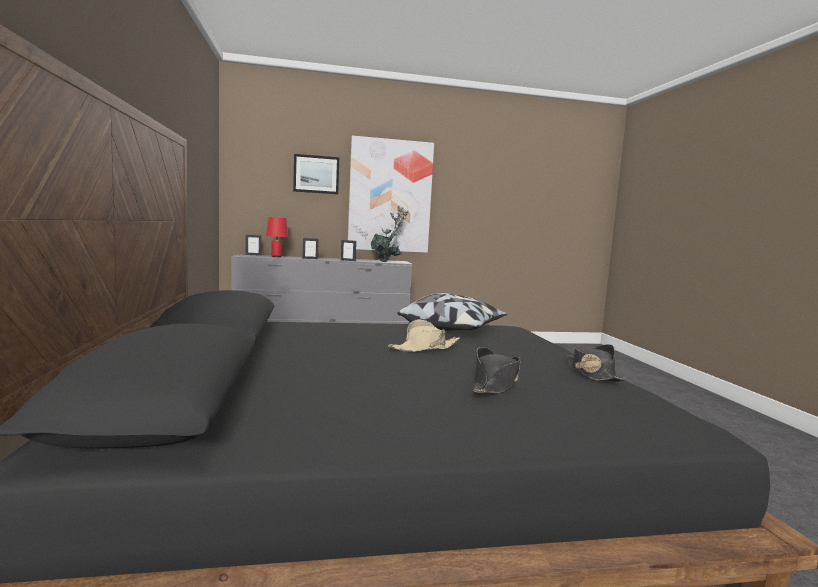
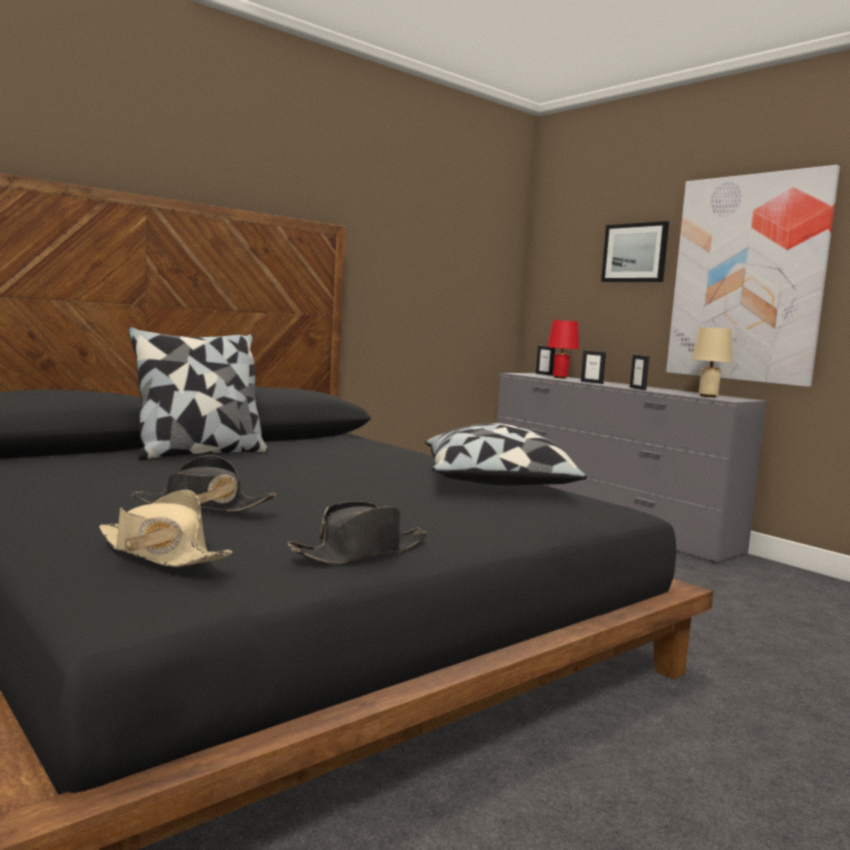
camera: 60 degrees right, 0 degrees up
(275, 362) = (199, 453): none -> pillow
(387, 261) = (707, 396): potted plant -> beige table lamp
(424, 348) = (341, 480): beige hat -> beige hat (160, 553)

